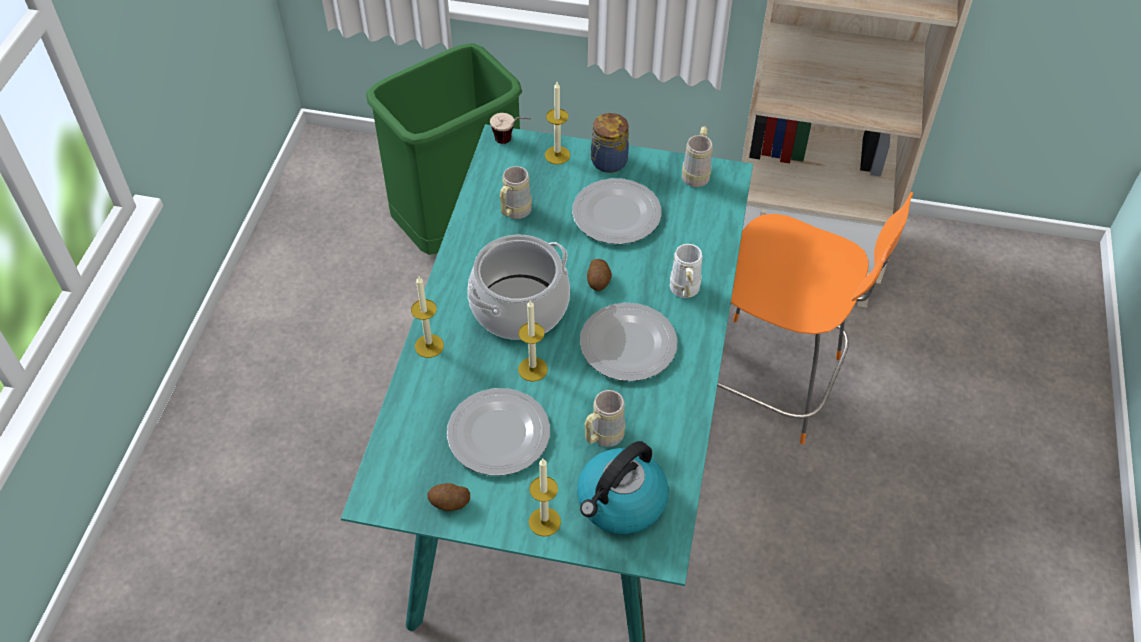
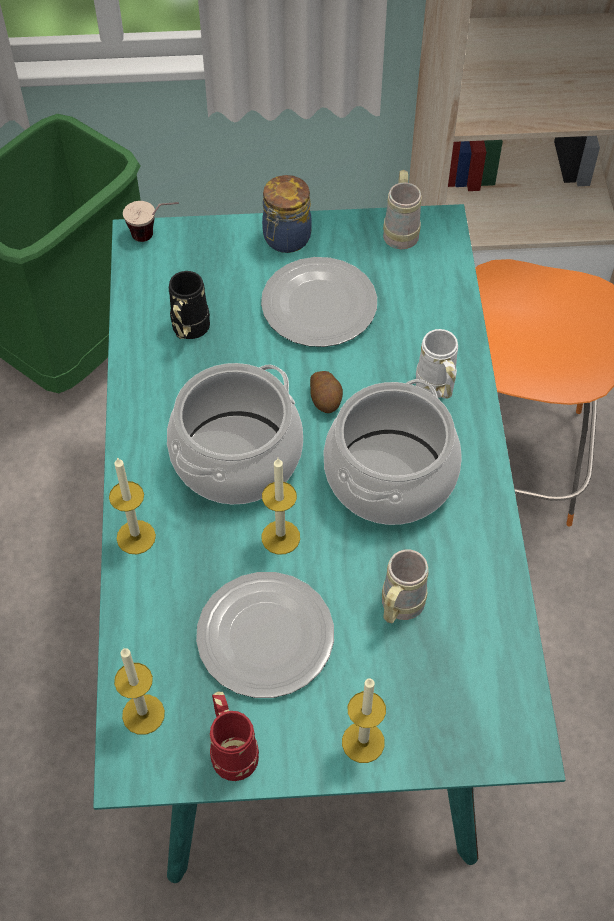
camera: 15 degrees left, 5 degrees up
(449, 503) = (232, 749): potato -> red mug
(513, 213) = (188, 331): beige mug -> black mug
(557, 155) = (219, 242): candle -> candle (143, 714)
(620, 503) = (450, 691): kettle -> none
(628, 345) = (390, 477): plate -> cooking pot

